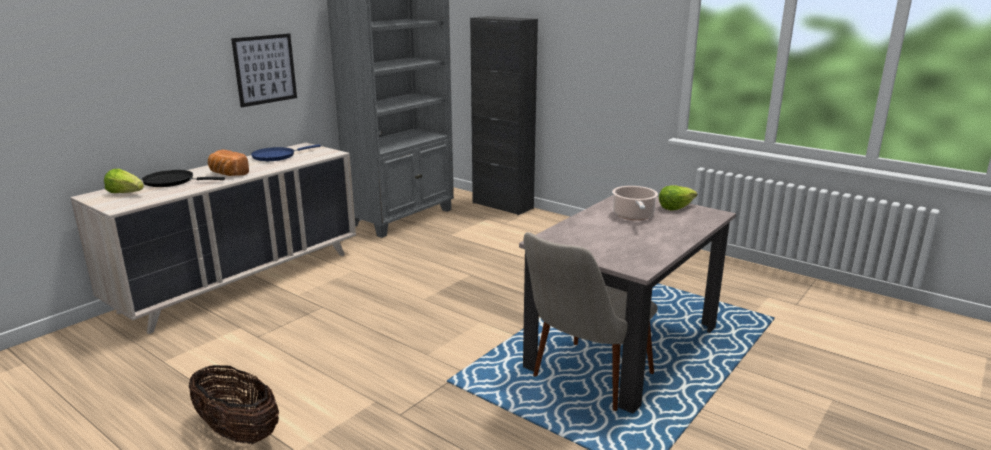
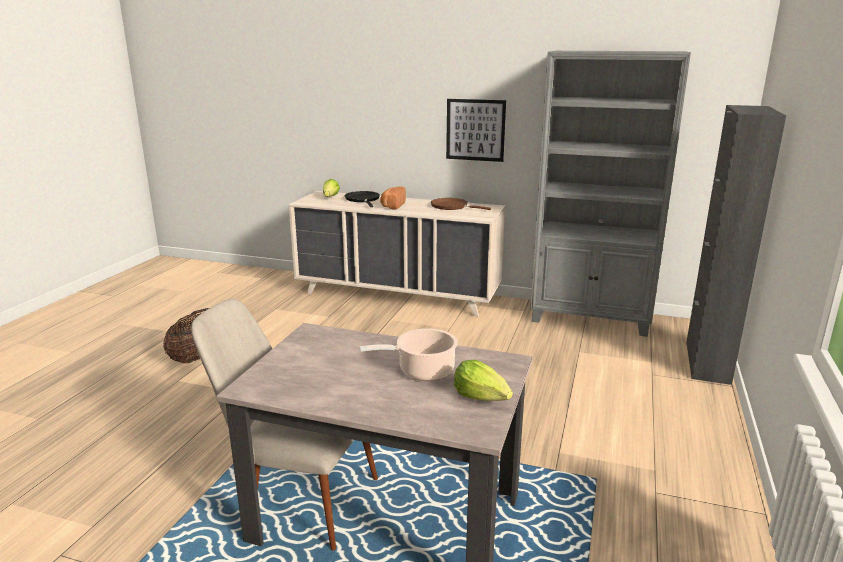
camera: 70 degrees right, 0 degrees up
(276, 156) = (452, 207): blue frying pan -> brown frying pan

